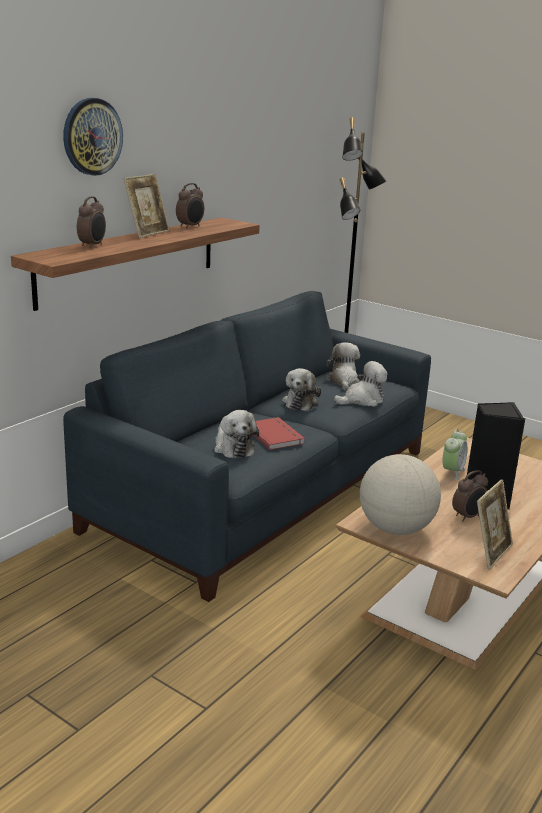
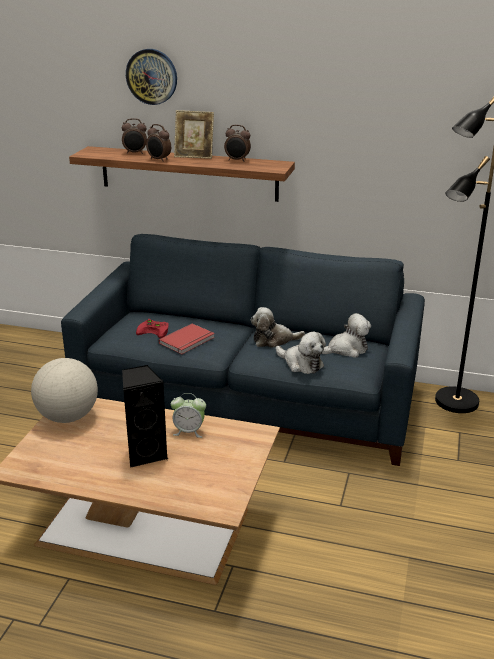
camera: 70 degrees right, 5 degrees up
(233, 447) = (155, 331): plush toy -> red game controller
(468, 517) = (105, 447): alarm clock -> alarm clock (159, 160)
(490, 552) = (47, 464): picture frame -> none

